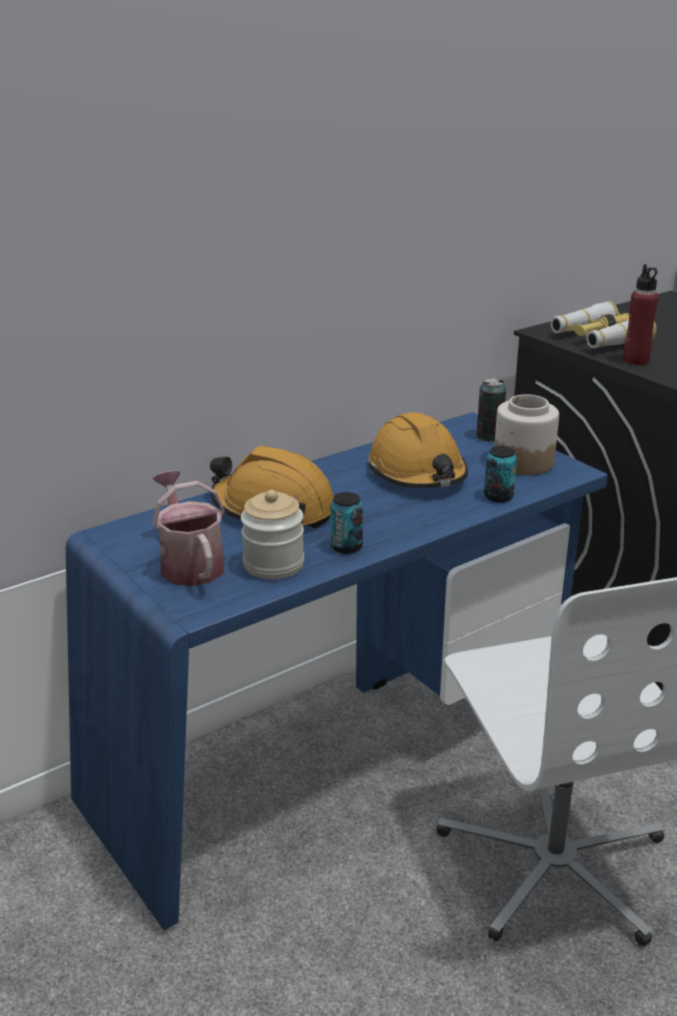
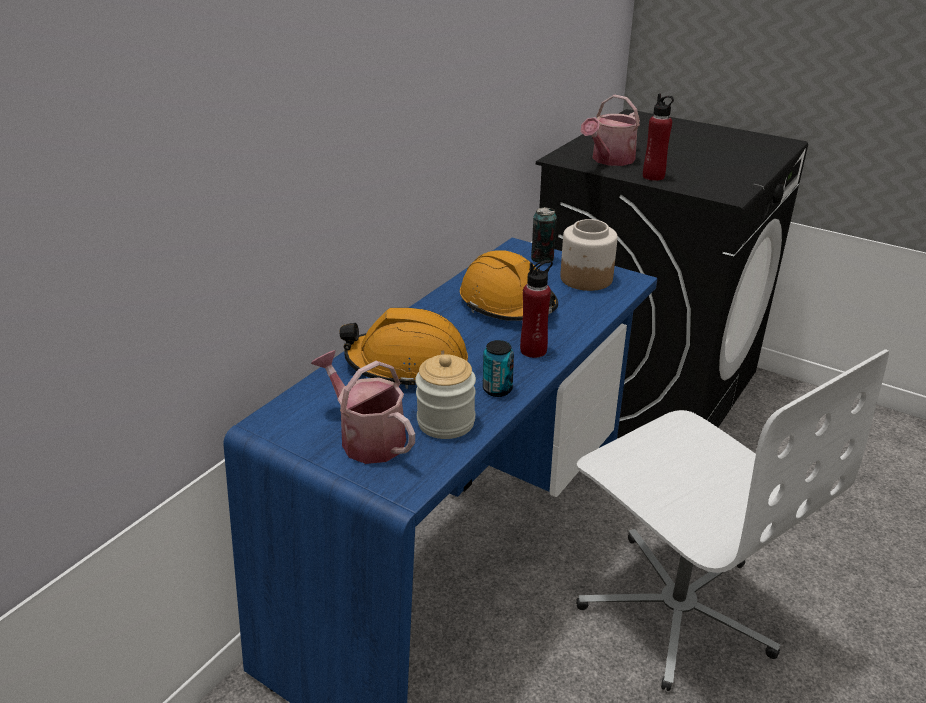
camera: 20 degrees left, 5 degrees up
(411, 519) = (533, 350): none -> red bottle
(498, 496) = (589, 314): can -> none
(599, 339) = (610, 160): binoculars -> watering can

